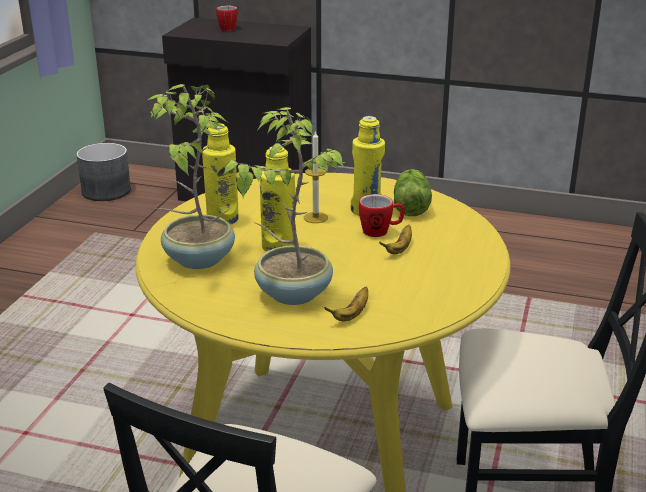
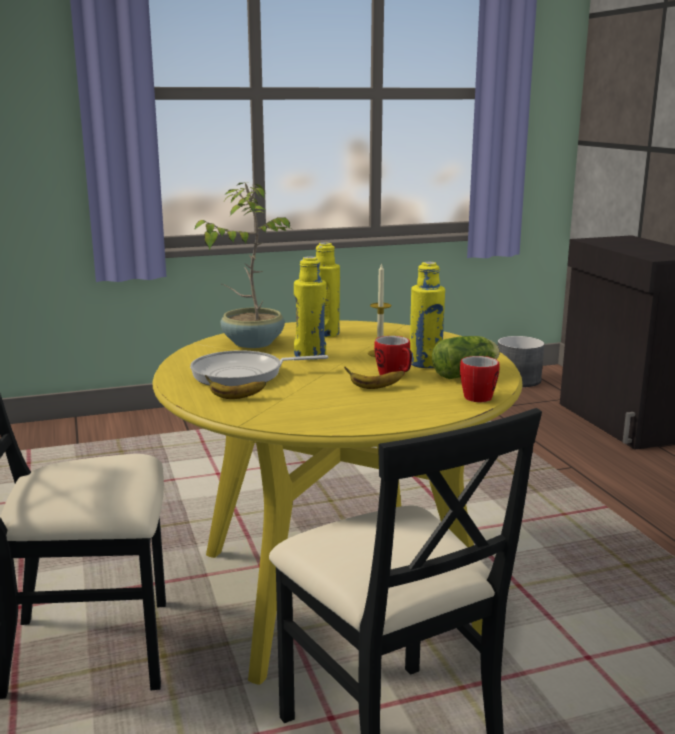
camera: 55 degrees right, 10 degrees down
(226, 28) = (636, 244): mug -> mug (479, 395)
(292, 293) = (243, 375): potted plant -> frying pan

